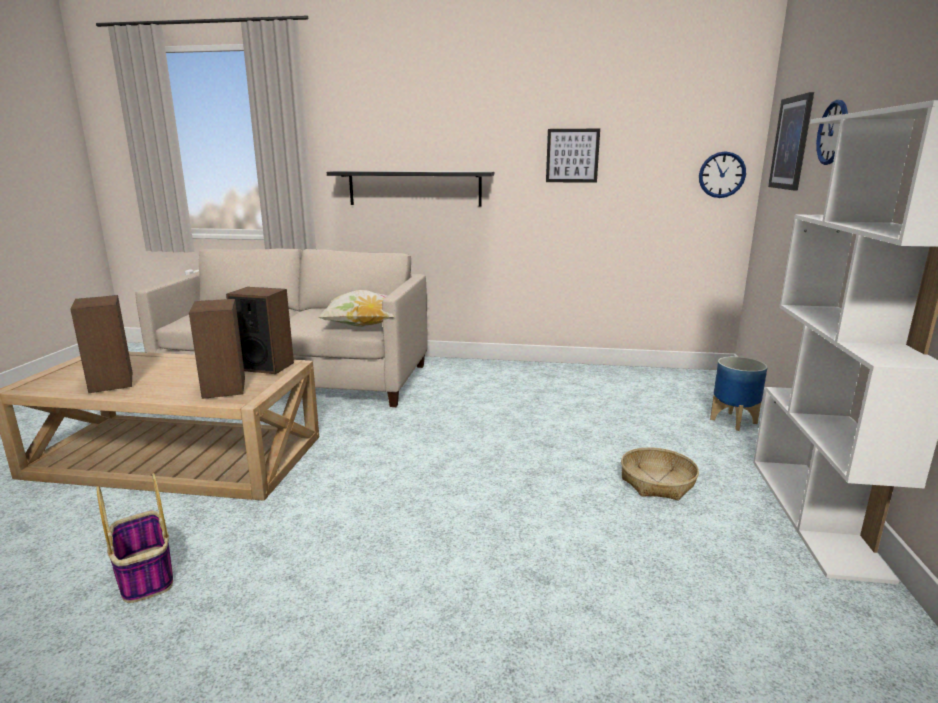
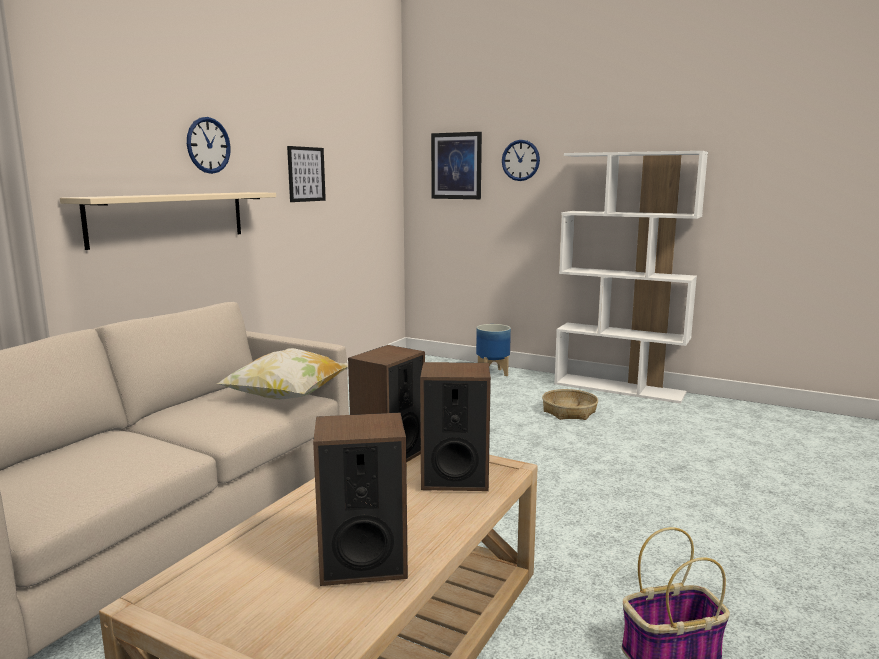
camera: 70 degrees left, 5 degrees down
(414, 188) = (169, 218): black shelf -> beige shelf
(722, 175) = (388, 190): wall clock -> wall clock (208, 145)

